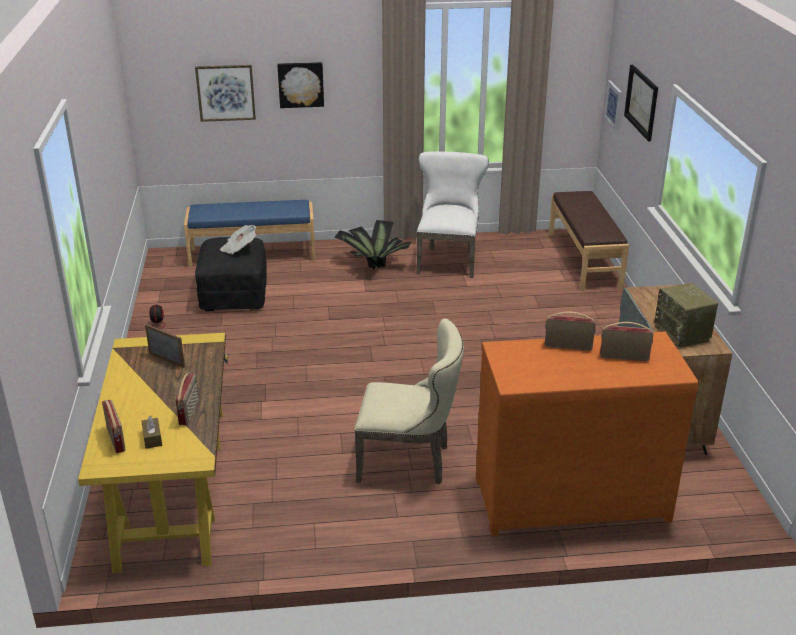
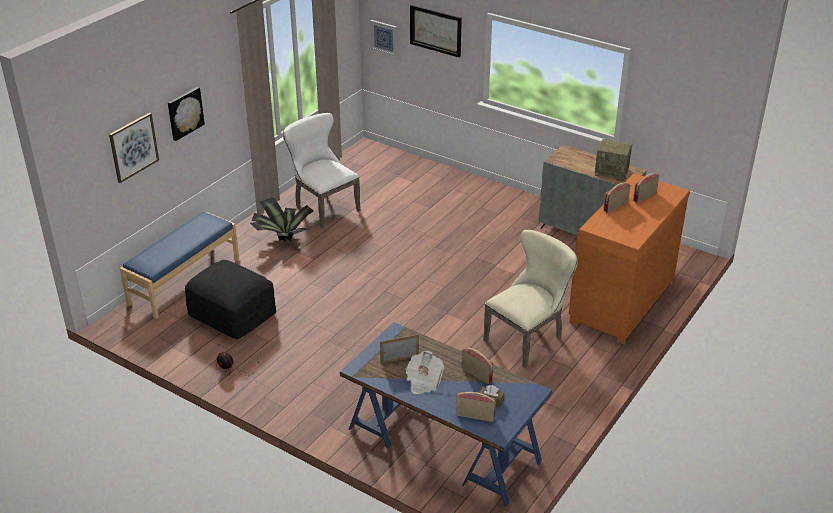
camera: 50 degrees left, 5 degrees up
(171, 486) = (442, 445): yellow desk -> blue desk
(239, 248) = (237, 273): newspaper -> newspaper (423, 381)
(584, 260) = (399, 161): brown bench -> none

